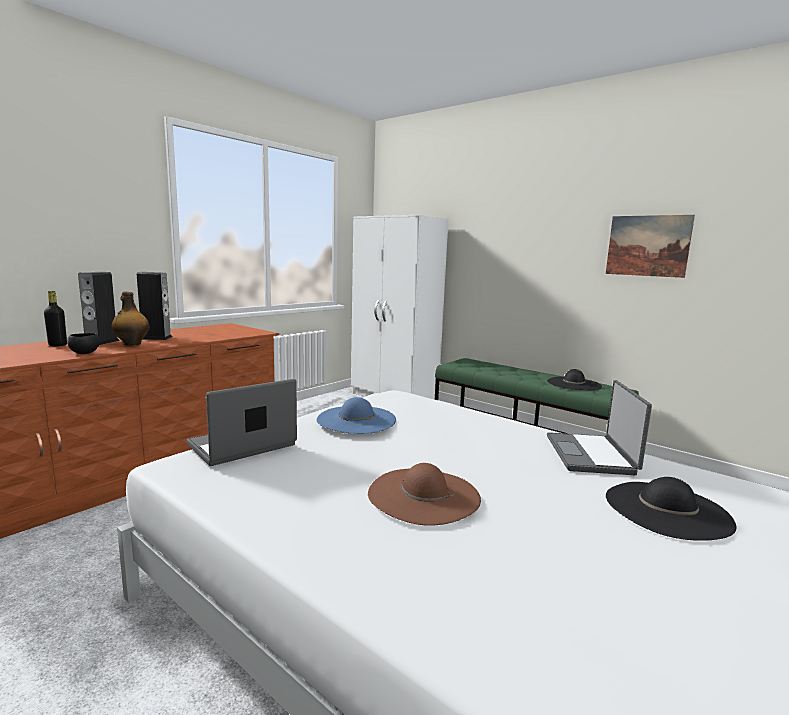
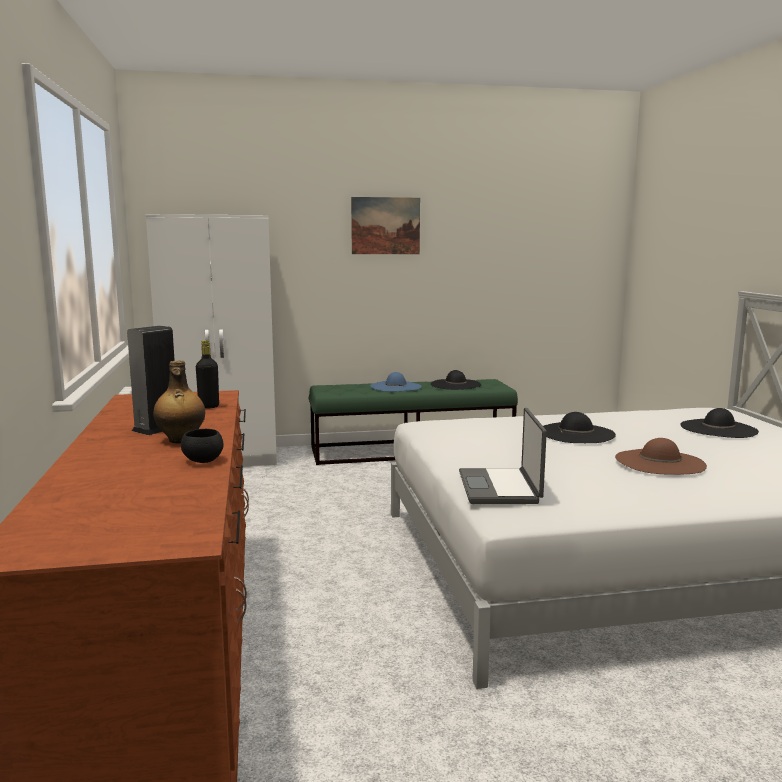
camera: 50 degrees left, 0 degrees up
(57, 345) = (104, 469): black bottle -> black bottle (208, 407)
(101, 342) = (129, 450): speaker -> none
(356, 419) = (491, 445): blue hat -> blue hat (395, 386)
(459, 440) = (576, 433): none -> black hat
(591, 455) = (632, 418): laptop -> none
(647, 246) = (487, 247): picture -> picture (385, 226)

